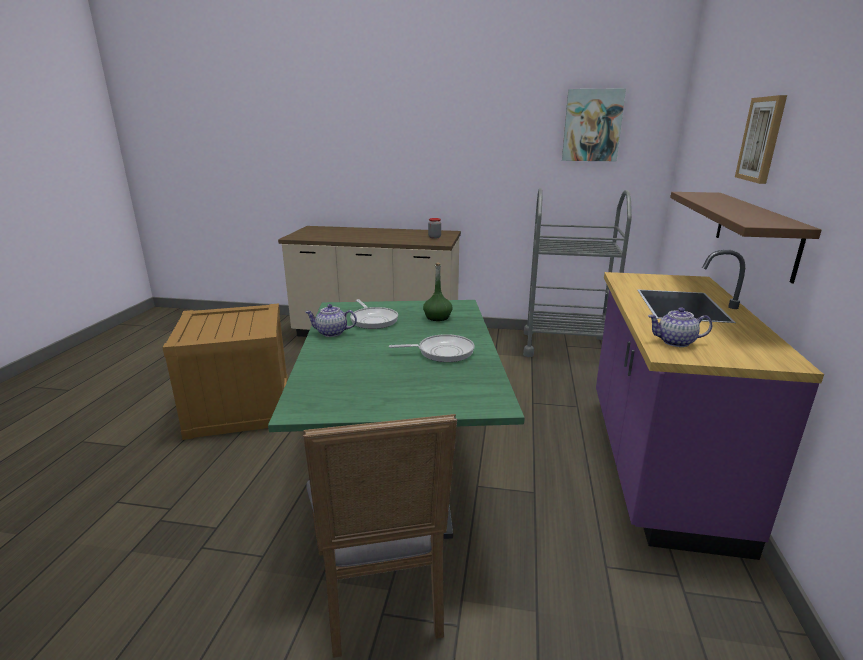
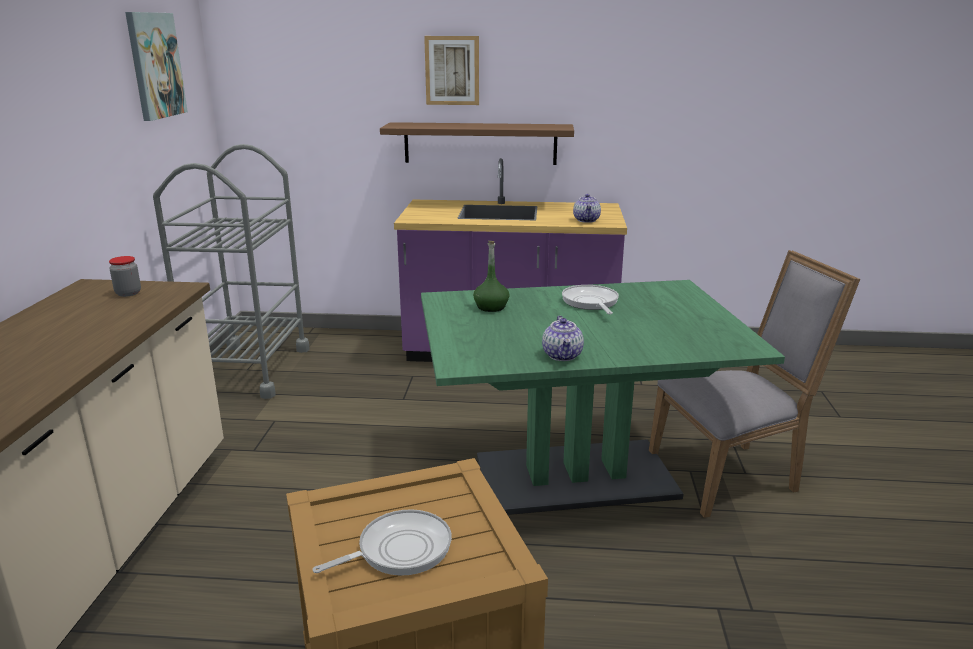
camera: 95 degrees left, 0 degrees up
(373, 320) = (509, 337): frying pan -> frying pan (399, 550)

